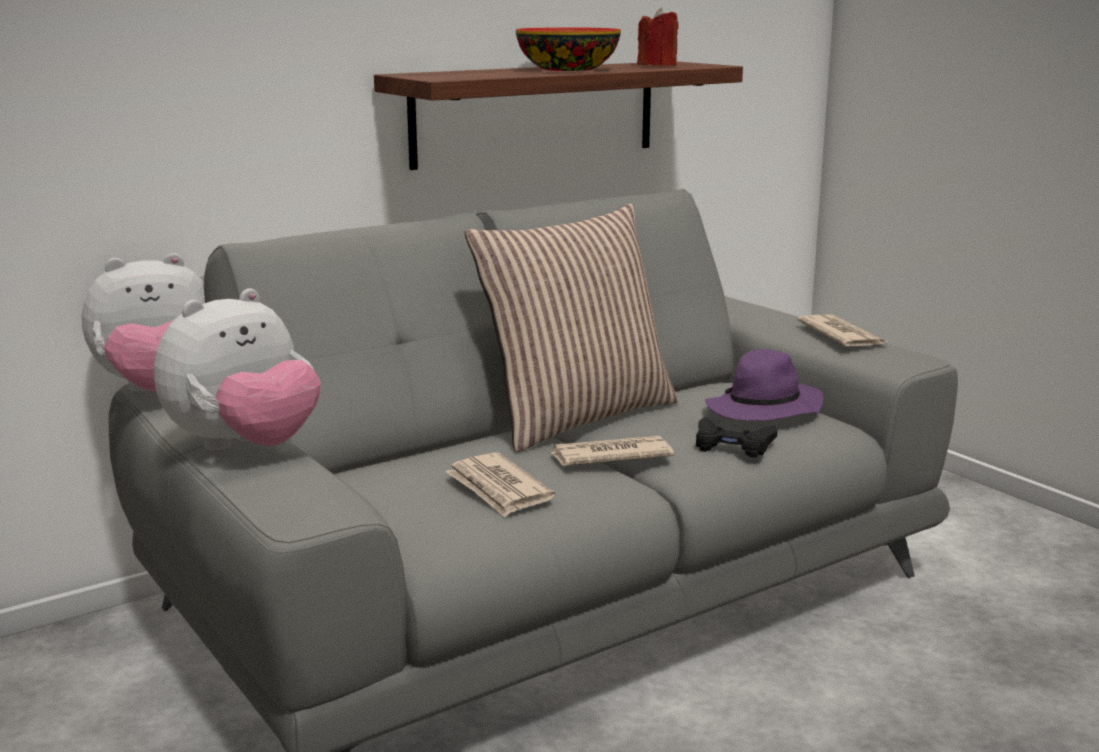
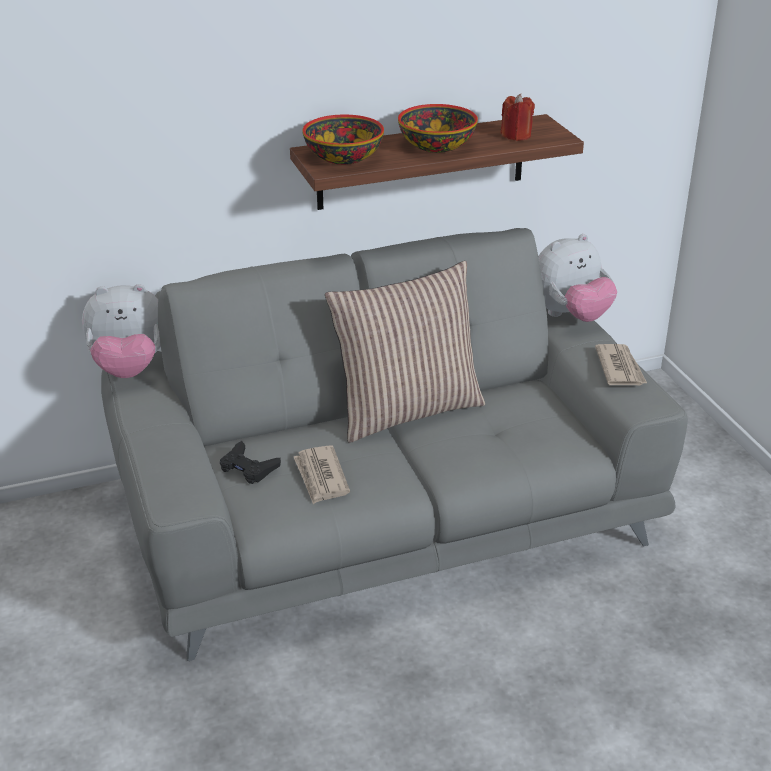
camera: 15 degrees right, 15 degrees up
(245, 447) = (163, 436): plush toy -> plush toy (569, 316)
(455, 74) = (344, 158): none -> bowl
(609, 456) = (407, 456): newspaper -> none
(732, 445) = (496, 458): black game controller -> black game controller (248, 468)
(764, 410) = (540, 423): purple hat -> none

